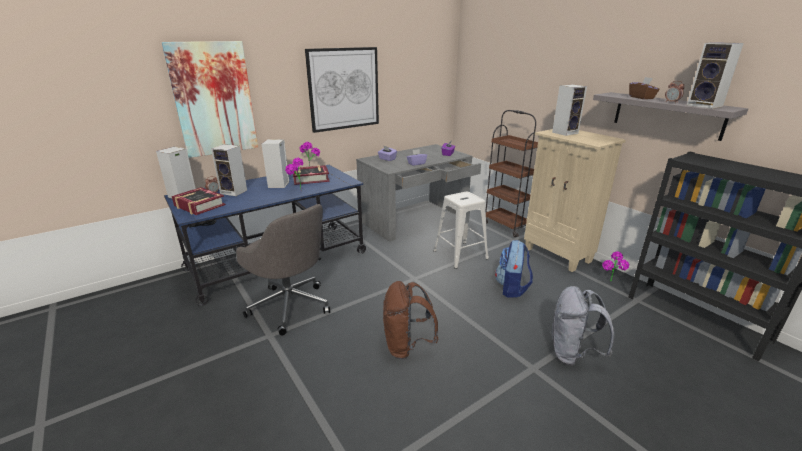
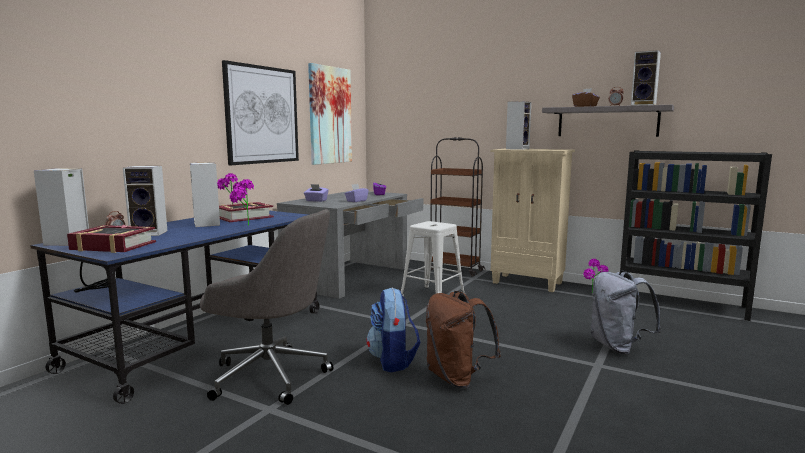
camera: 25 degrees left, 15 degrees down
(214, 99) = (112, 108): picture -> picture (330, 115)
(512, 288) = (512, 313): backpack -> backpack (393, 361)

